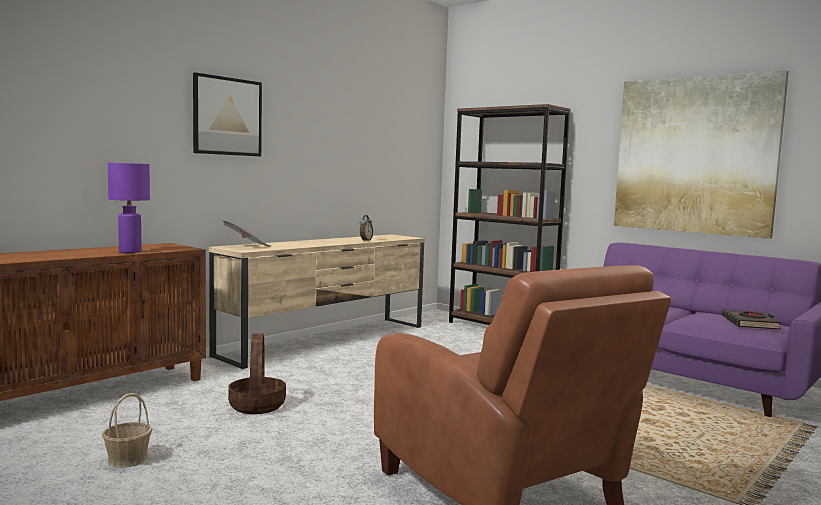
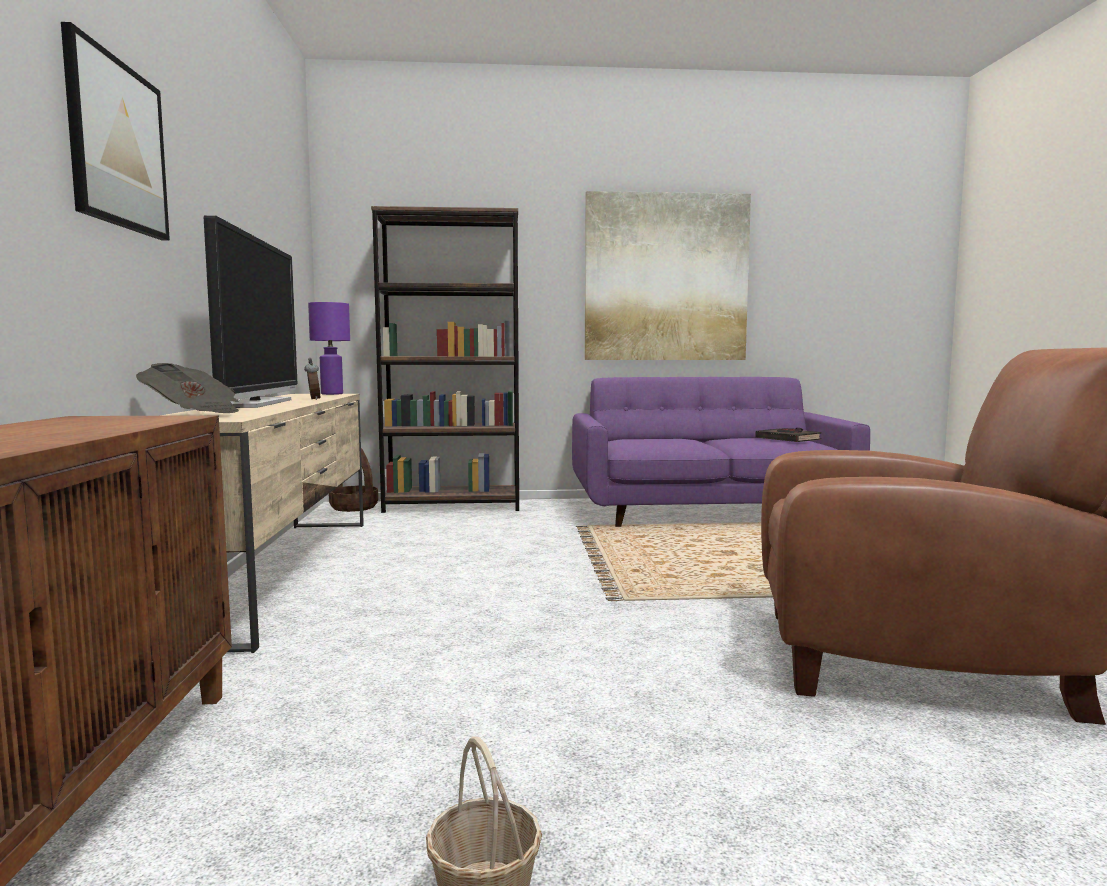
camera: 45 degrees left, 0 degrees up
(130, 251) = (94, 429): purple table lamp -> purple table lamp (331, 394)
(256, 406) = (435, 693): basket -> basket (353, 507)
(320, 241) = (256, 403): none -> television

